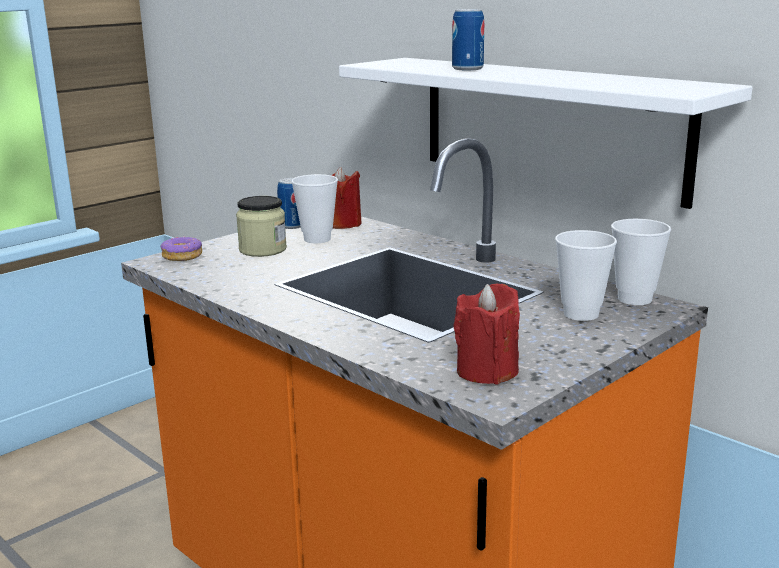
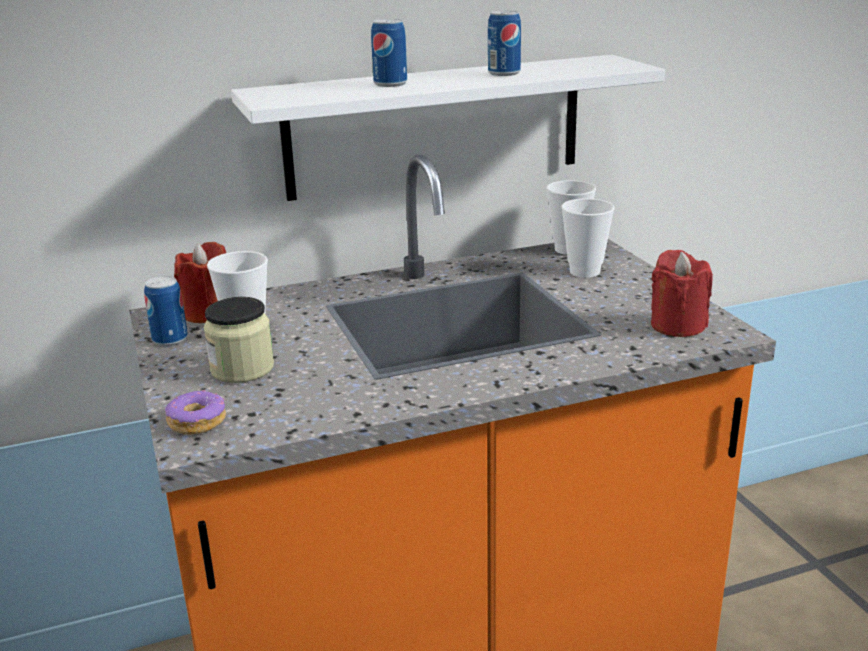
camera: 65 degrees left, 5 degrees up
(564, 77) = (504, 73): none -> can

